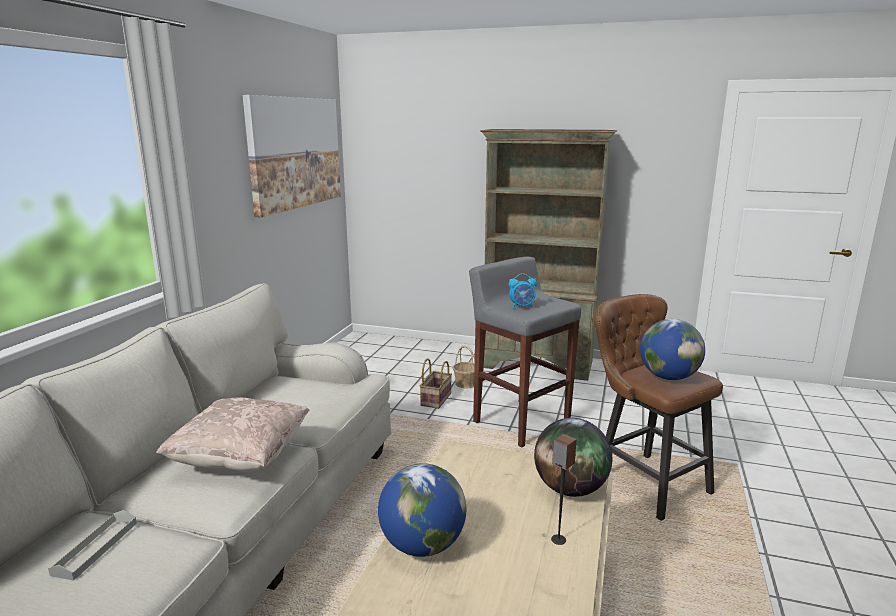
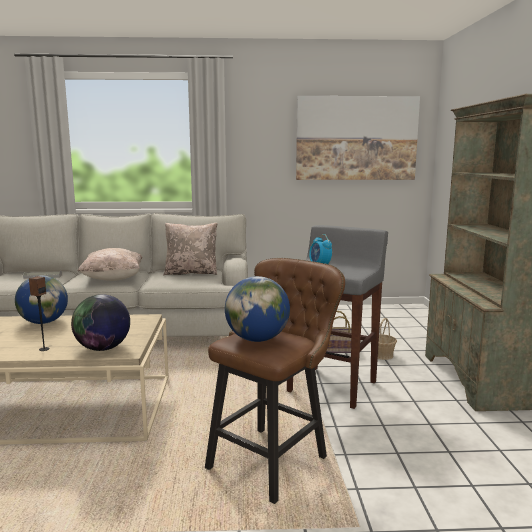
camera: 70 degrees right, 5 degrees down
(275, 394) = (191, 273): none -> beige pillow

